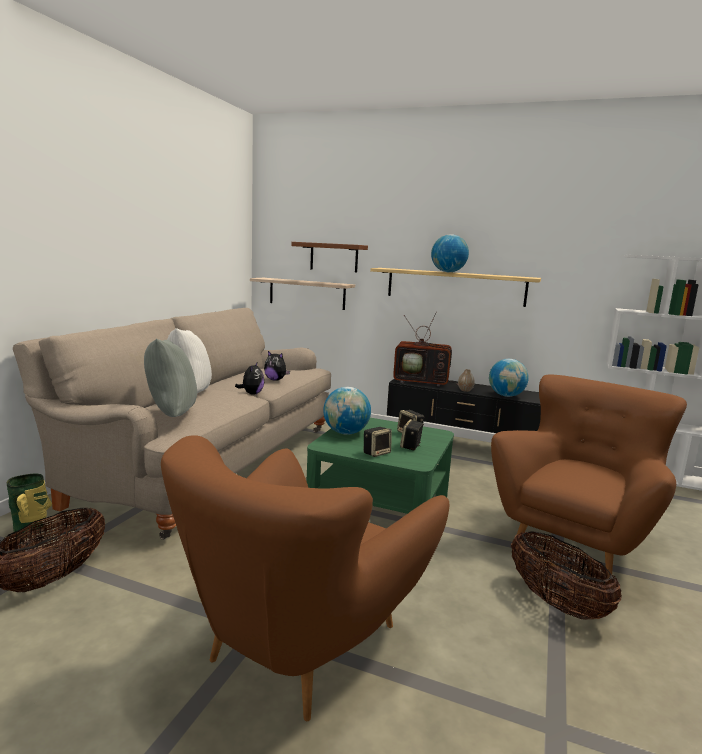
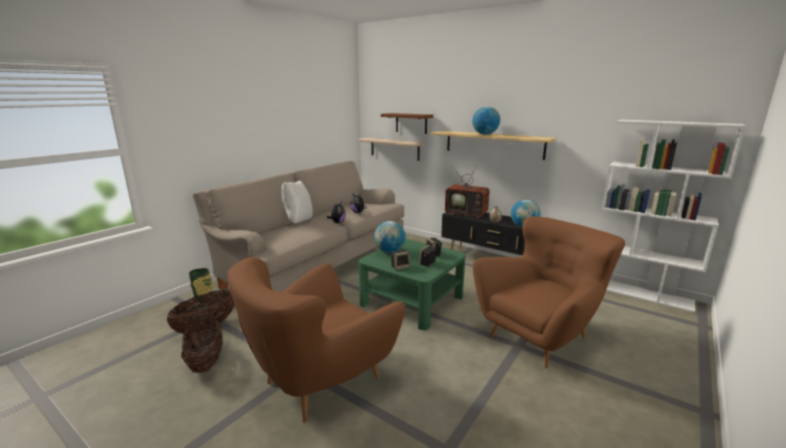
camera: 15 degrees right, 5 degrees up
(170, 415) = (277, 237): grey pillow -> none
(556, 603) = (497, 377): basket -> basket (206, 361)

